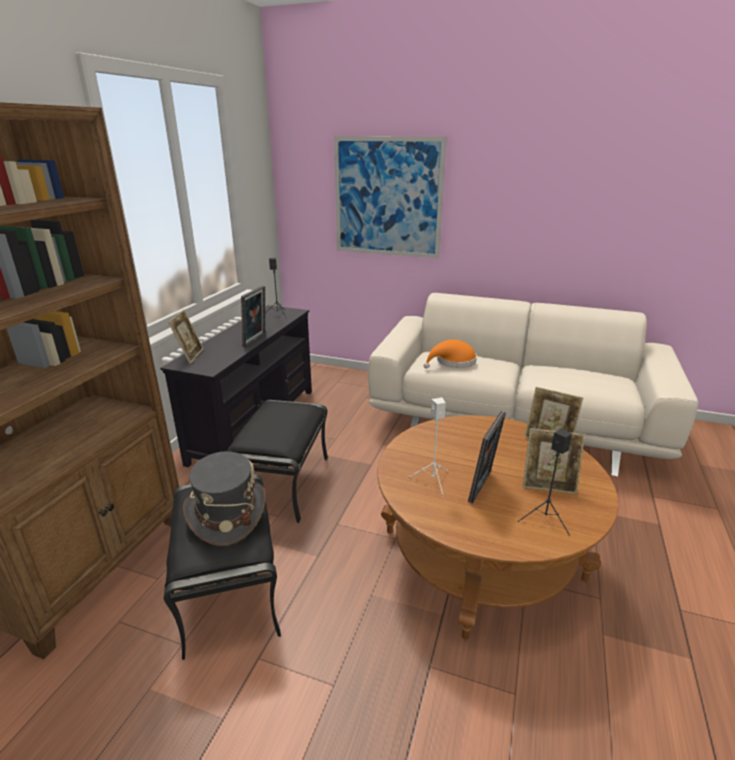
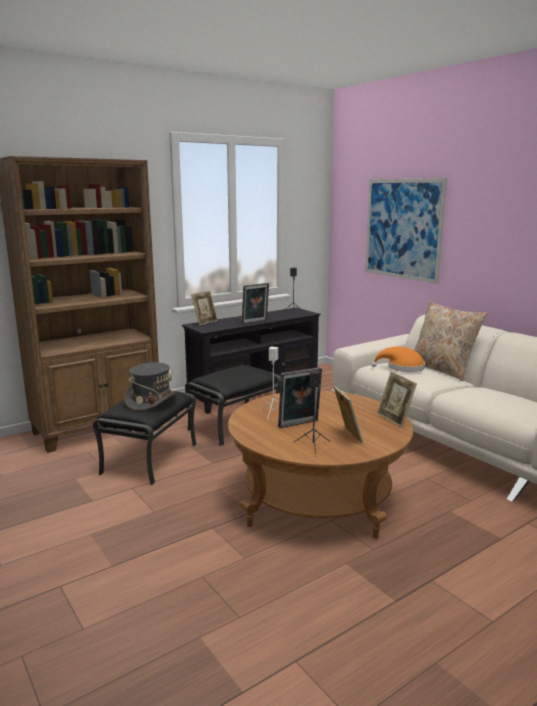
camera: 35 degrees right, 10 degrees down
(476, 352) = (442, 370): none -> beige pillow
(548, 485) = (347, 436): picture frame -> picture frame turned 150 degrees counterclockwise

